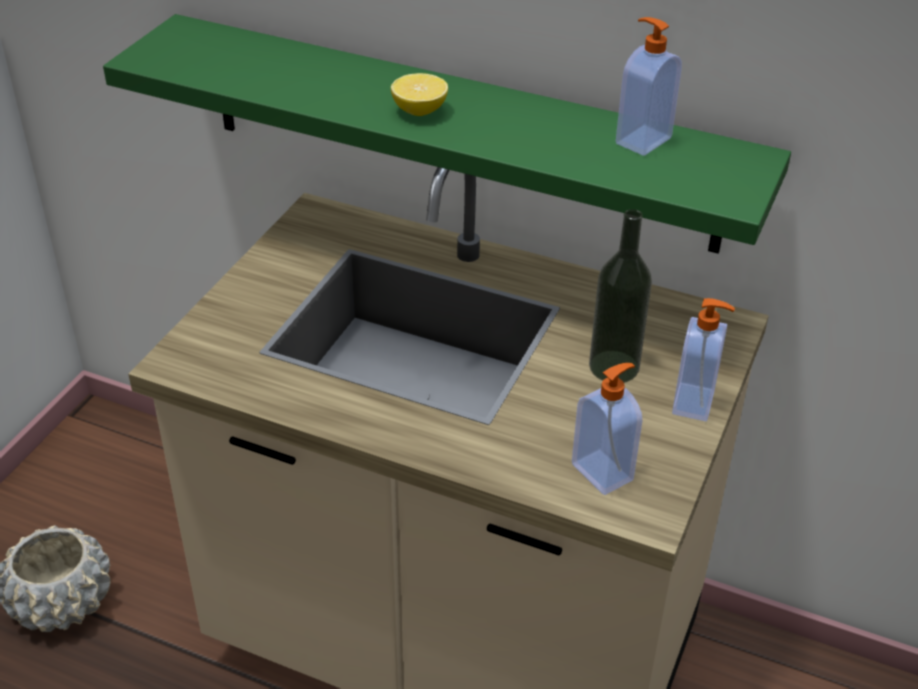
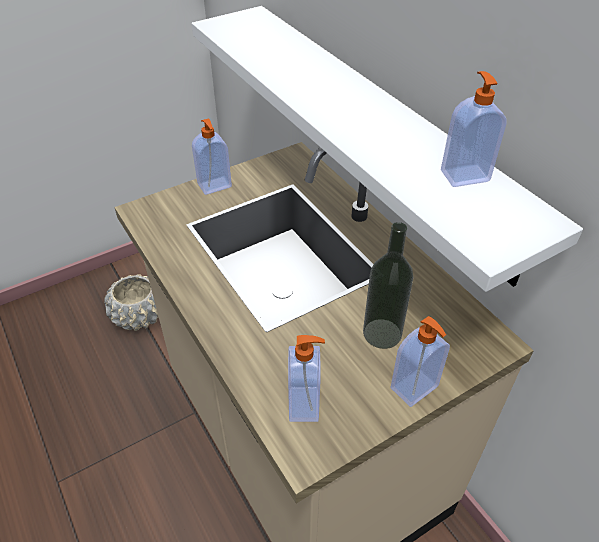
camera: 35 degrees right, 5 degrees up
(246, 291) = (215, 186): none -> soap dispenser
(420, 111) = (331, 102): lemon -> none
(457, 132) = (378, 130): green shelf -> white shelf

